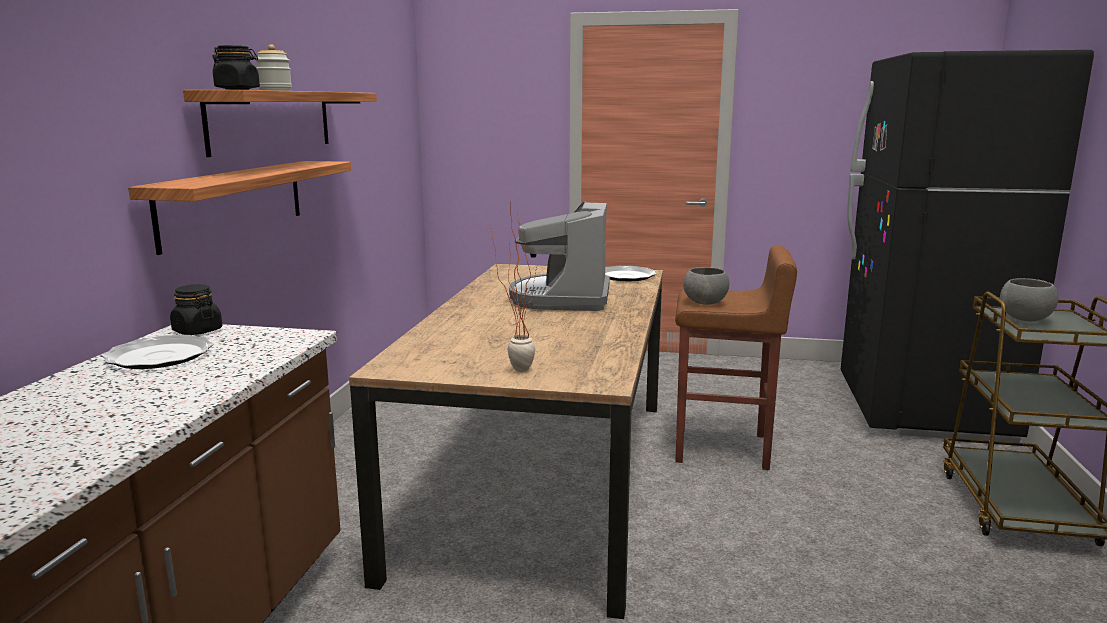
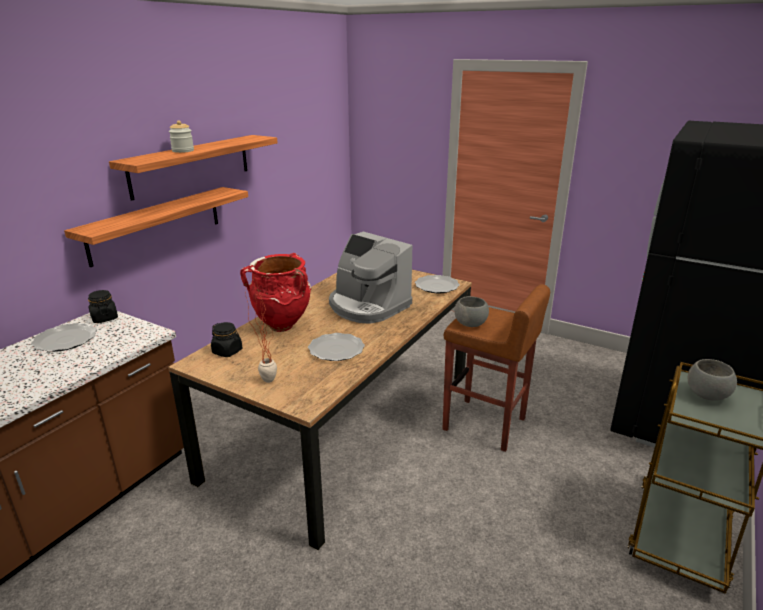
camera: 20 degrees right, 10 degrees up
(237, 89) = (143, 159): black jar -> black jar (227, 351)
(472, 324) = (283, 326): none -> red vase
(562, 298) = (367, 306): coffee machine -> coffee machine turned 75 degrees counterclockwise
(574, 335) = (336, 349): none -> plate

